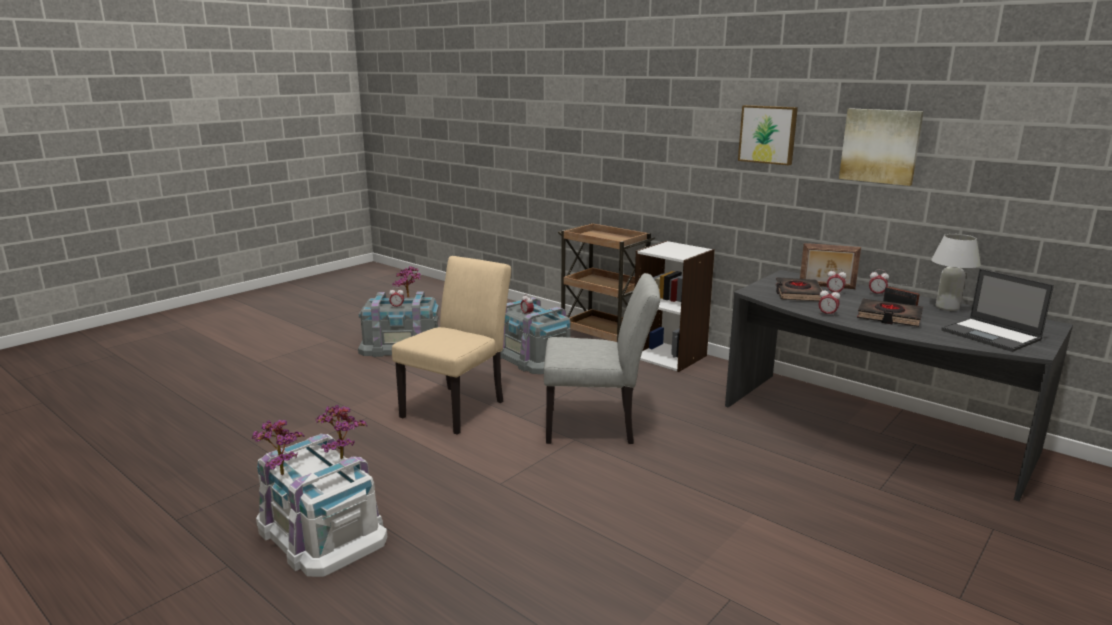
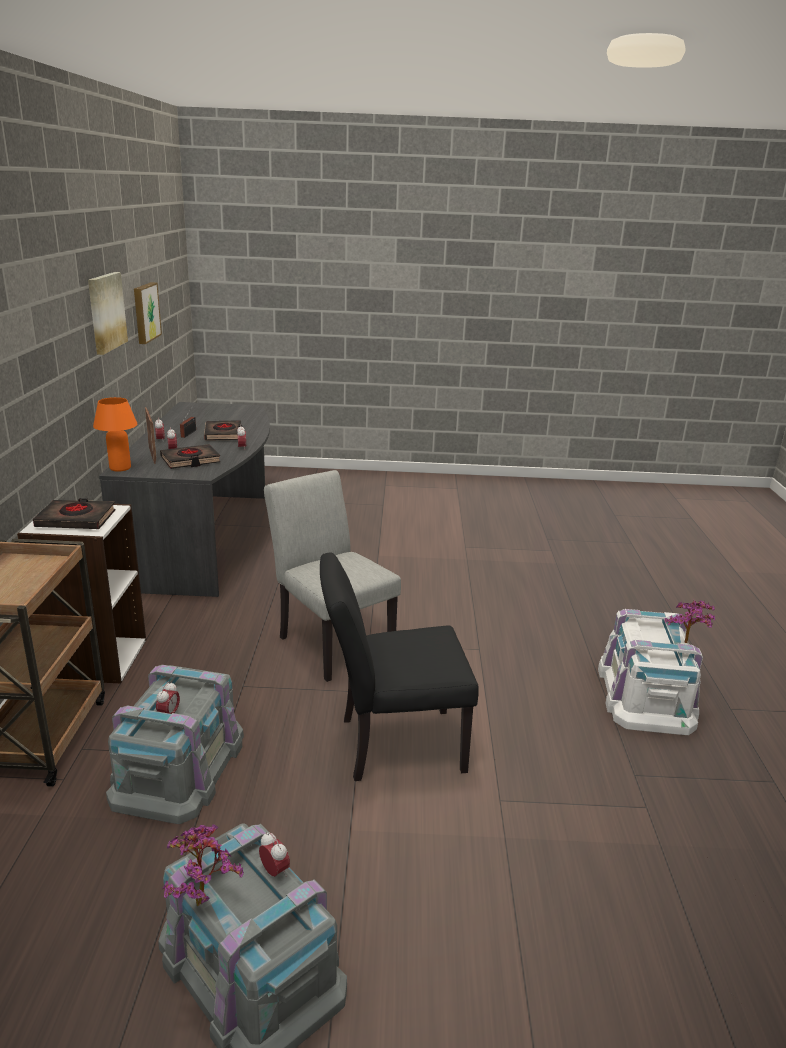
camera: 130 degrees left, 5 degrees up
(340, 456) = (630, 633): potted plant -> none
(458, 406) = (391, 745): beige chair -> black chair
(672, 249) = (76, 519): none -> black book
(768, 134) = (53, 329): picture -> picture (145, 312)
(793, 275) = (120, 468): none -> orange table lamp
(947, 308) = (176, 423): white table lamp -> none
(992, 335) = (232, 414): laptop -> none

